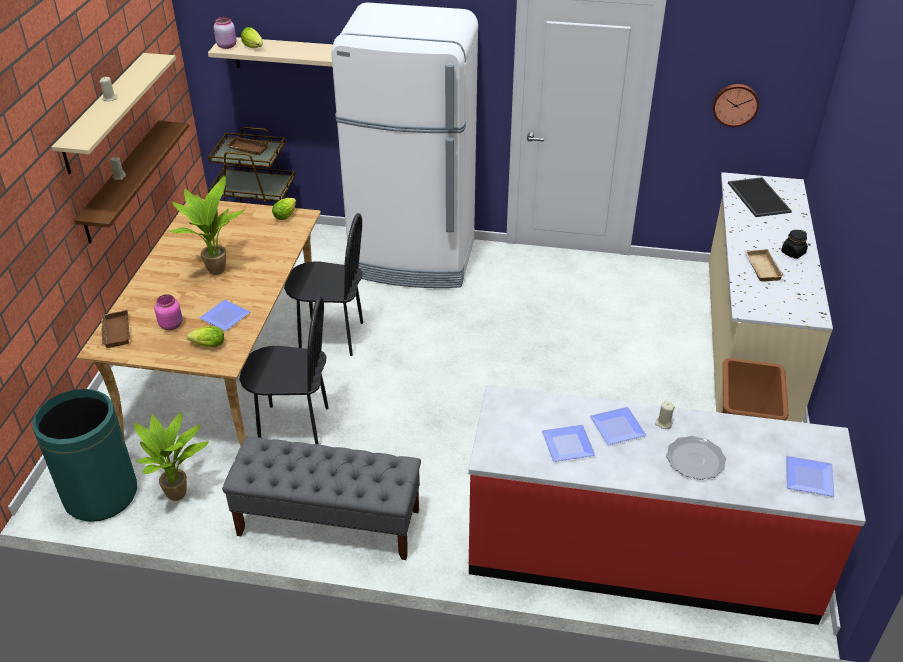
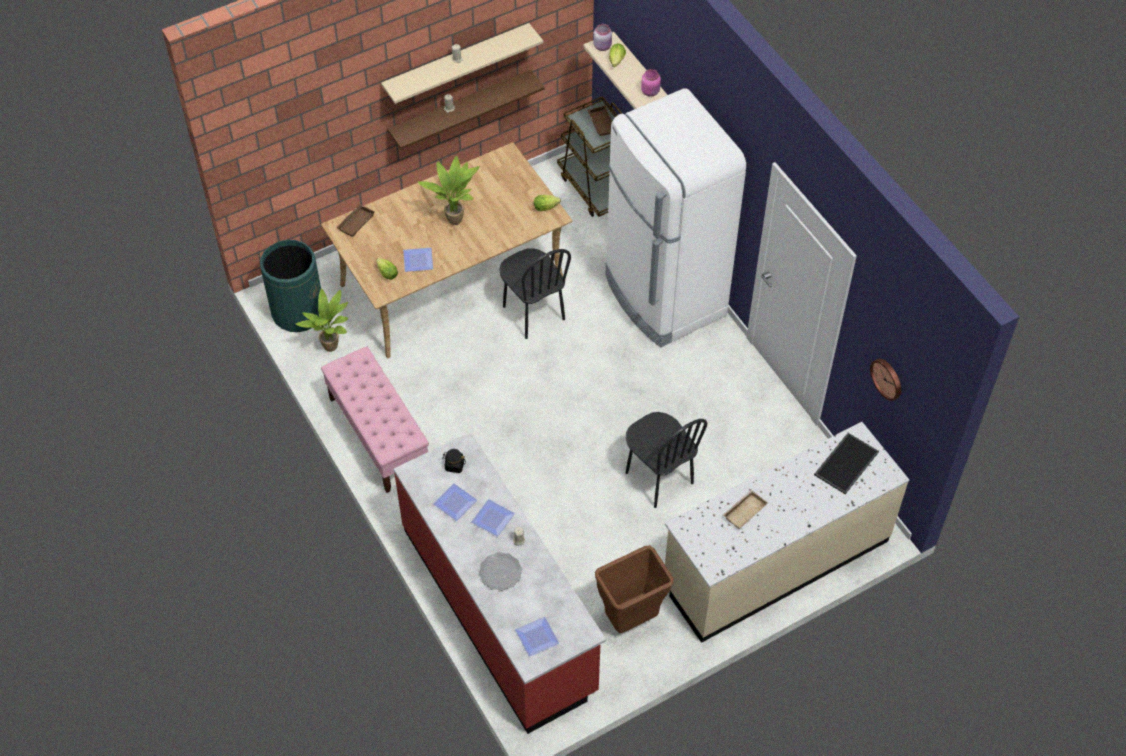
camera: 50 degrees right, 15 degrees up
(172, 324) = (387, 242): pink jar -> pink jar (651, 92)
(294, 426) = (435, 358): black chair -> black chair (659, 478)
(328, 522) = (378, 435): grey bench -> pink bench
(793, 253) = (785, 521): black jar -> black jar (454, 465)

